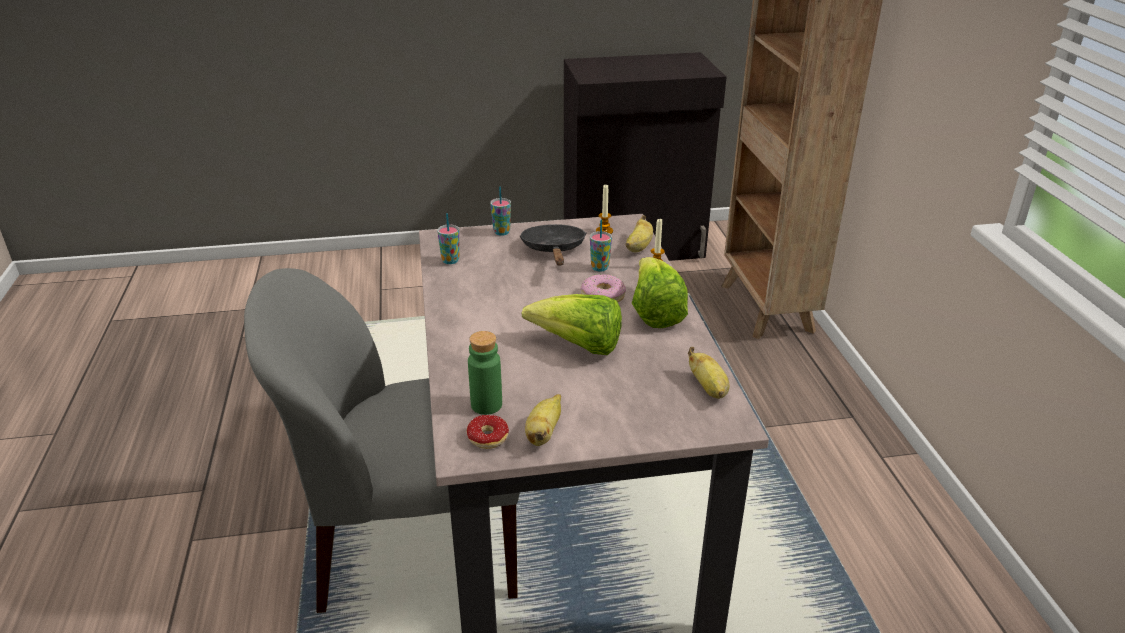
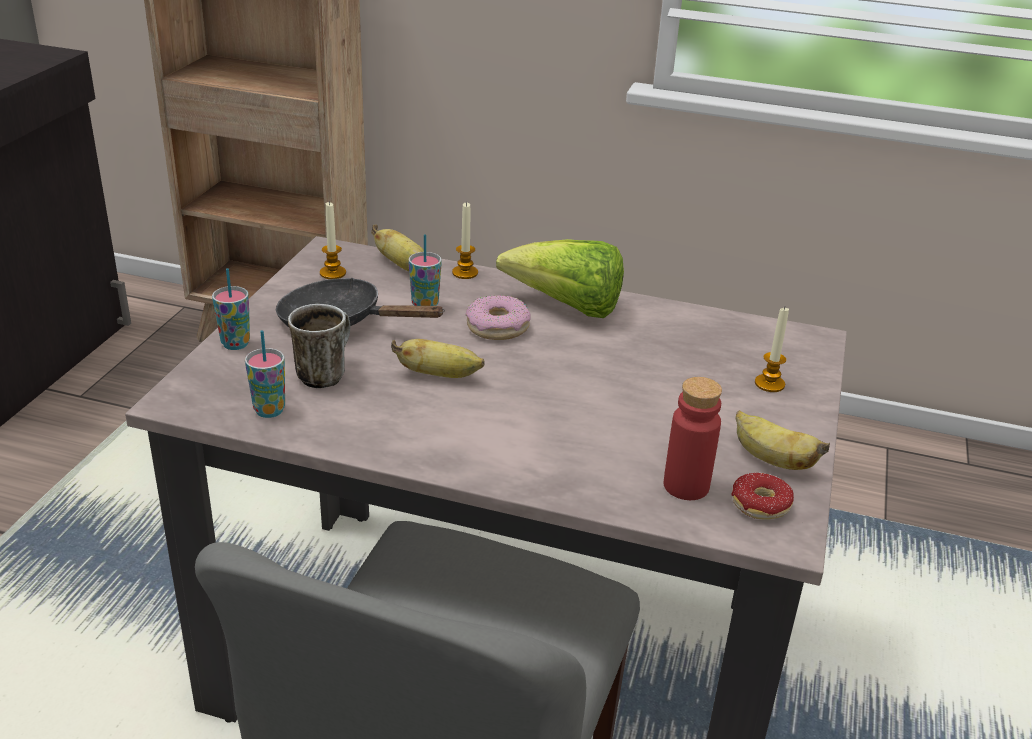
camera: 65 degrees left, 0 degrees up
(486, 405) = (686, 486): green bottle -> red bottle
(498, 263) = (324, 373): none -> mug
(579, 346) = (600, 379): lettuce -> none
(642, 414) = (769, 384): none -> candle
(709, 388) = (743, 330): banana -> banana (439, 375)

